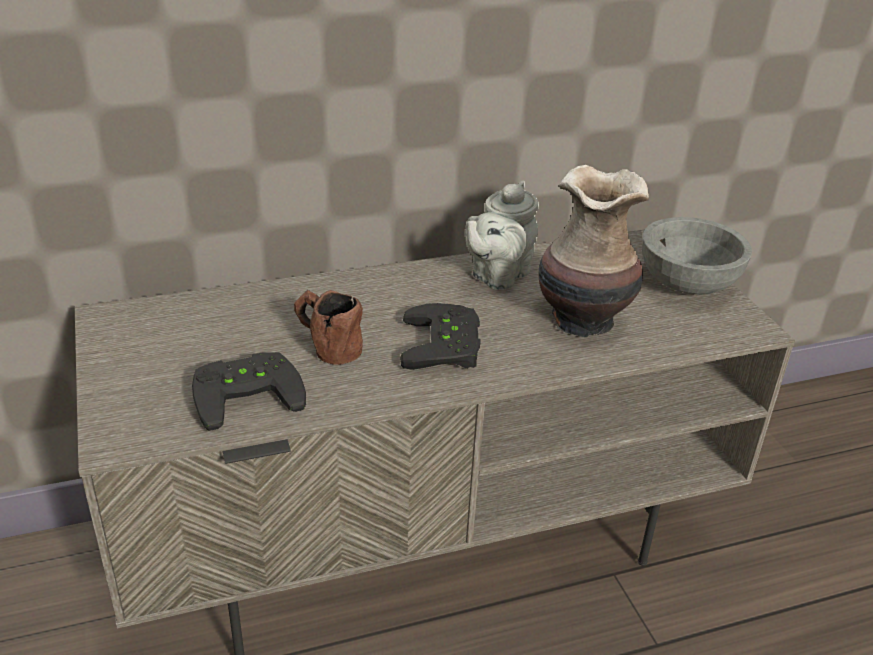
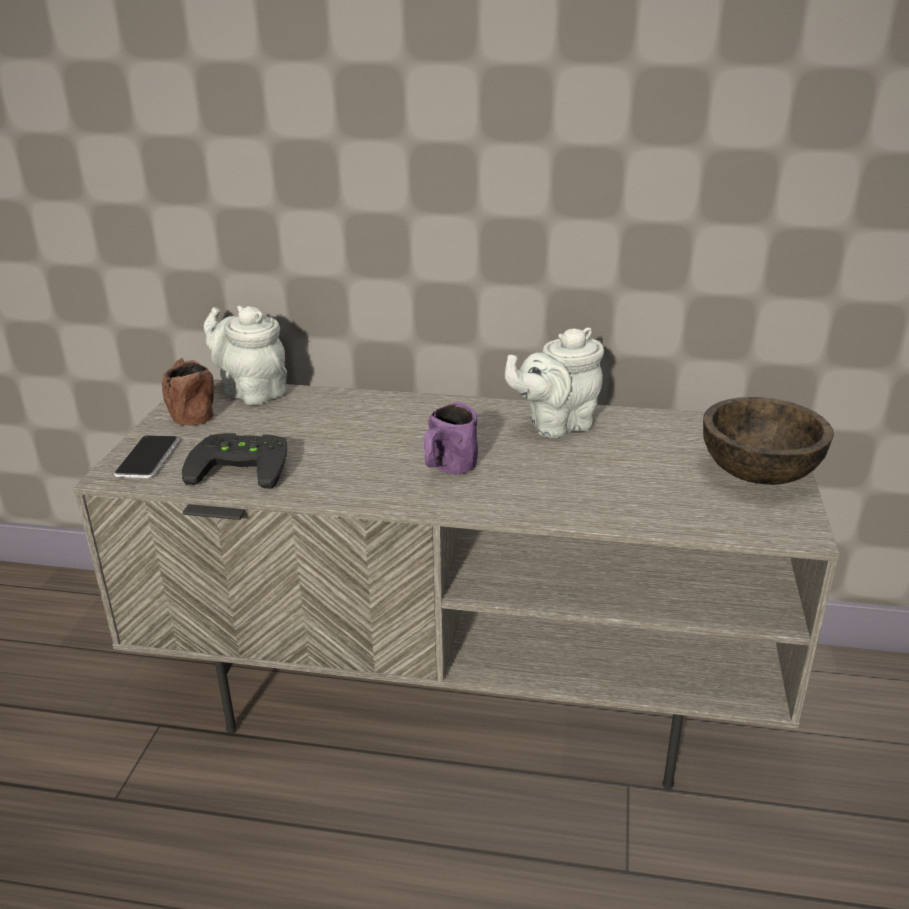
camera: 30 degrees right, 5 degrees down
(133, 412) = (148, 458): none -> phone
(170, 307) = (251, 391): none -> grey teapot
(326, 347) = (341, 447): brown mug -> brown mug (189, 412)
(447, 345) = (447, 470): black game controller -> purple mug
(581, 320) = (602, 479): vase -> none
(687, 283) = (759, 472): grey bowl -> brown bowl

